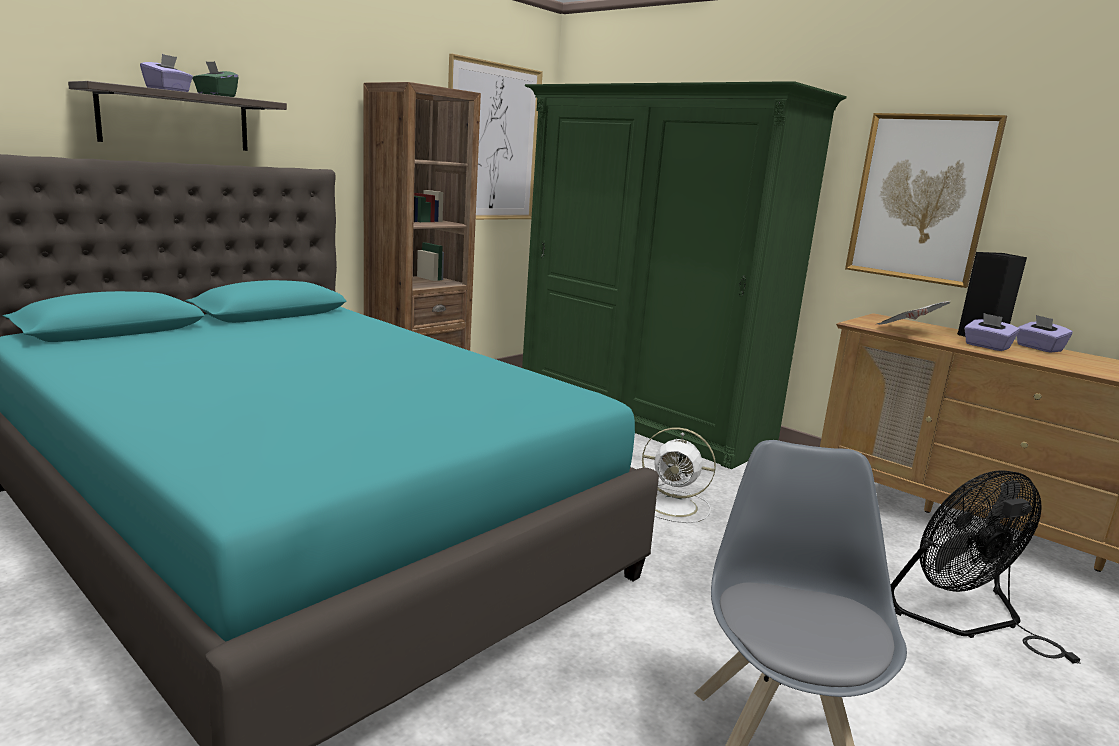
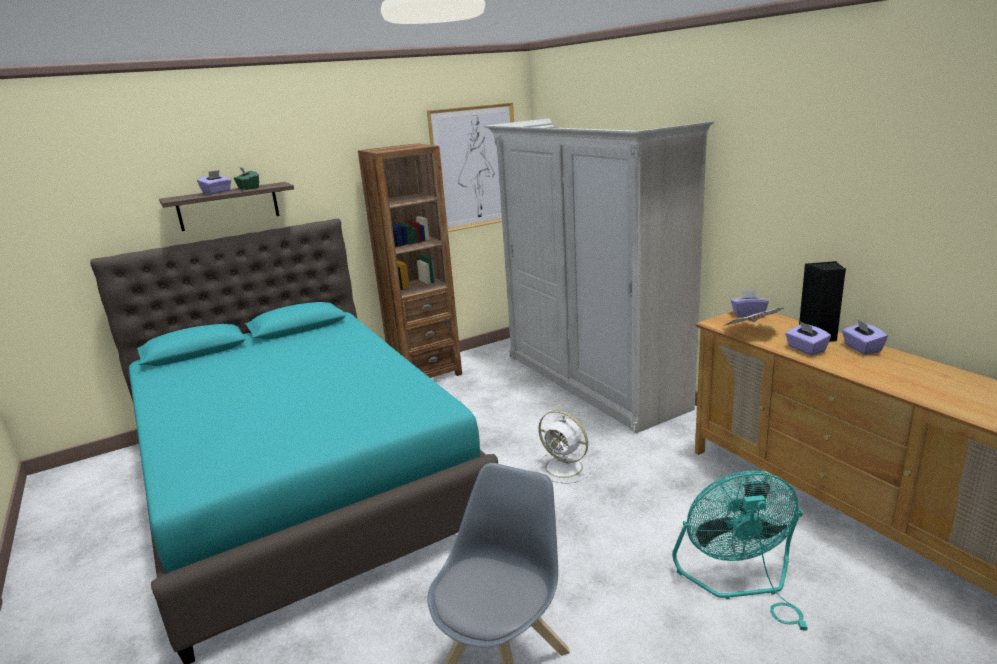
camera: 20 degrees right, 5 degrees up
(637, 418) = (590, 382): green wardrobe -> white wardrobe
(882, 319) = (748, 314): none -> purple tissue box
(921, 198) = (777, 209): picture -> none
(976, 618) = (746, 582): black fan -> turquoise fan

